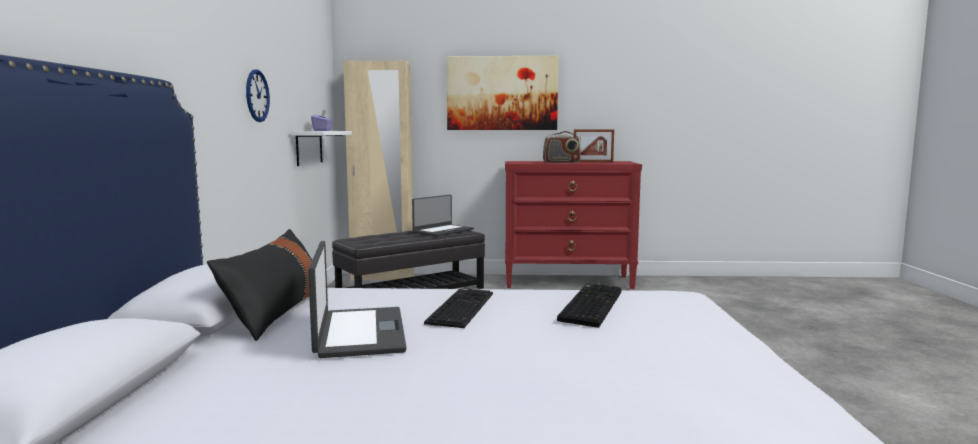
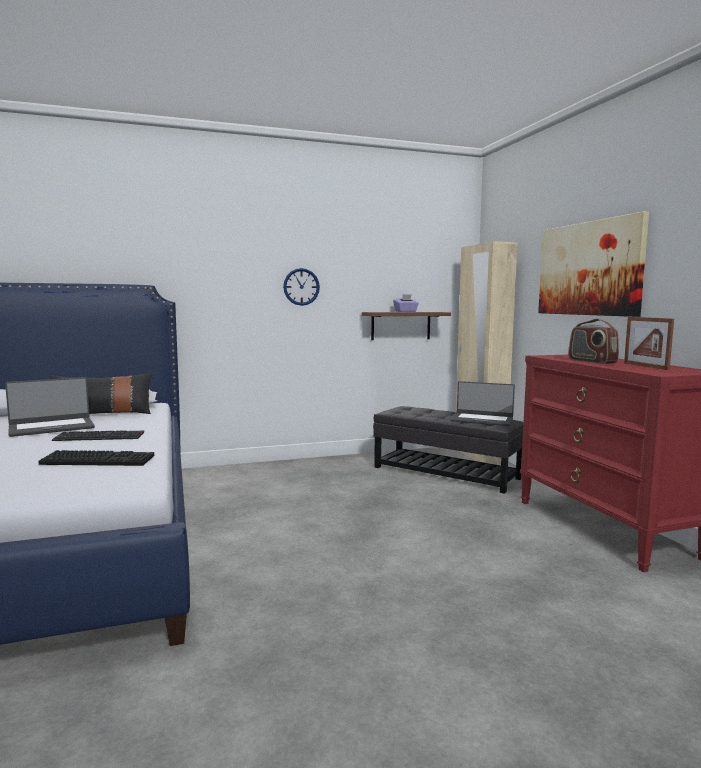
camera: 70 degrees right, 0 degrees up
(309, 147) = (401, 325): white shelf -> brown shelf

